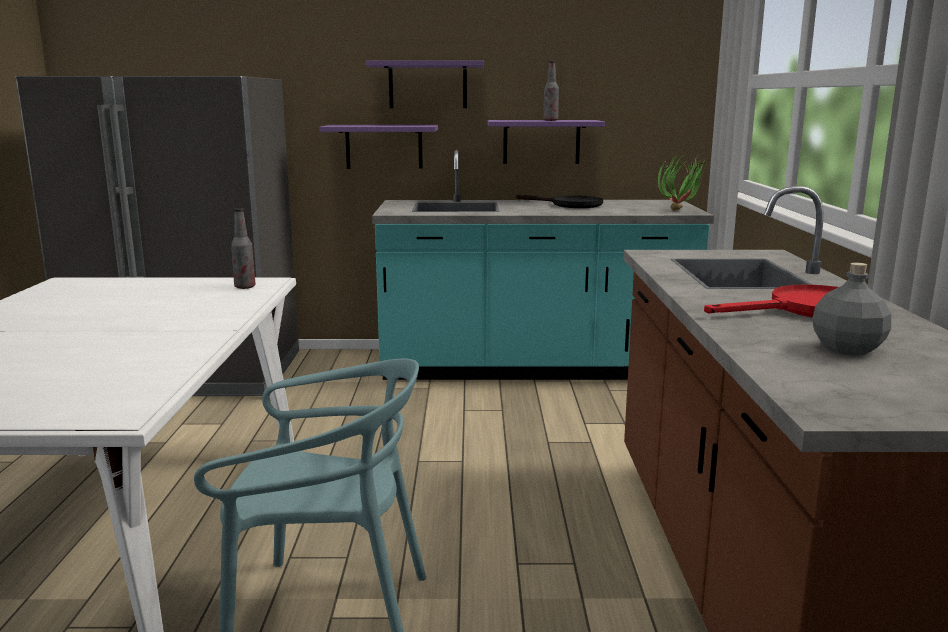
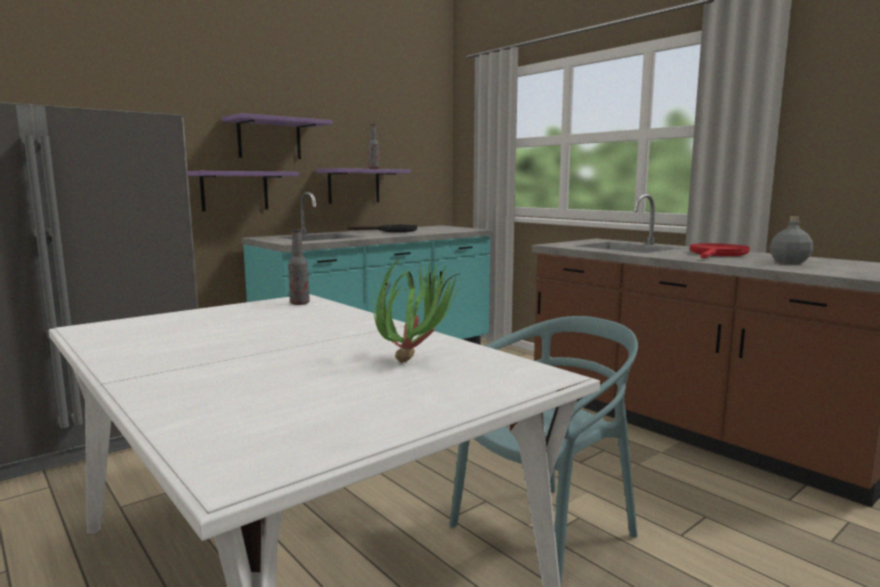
camera: 40 degrees left, 5 degrees down
(682, 210) = (469, 229): potted plant -> potted plant (414, 359)

